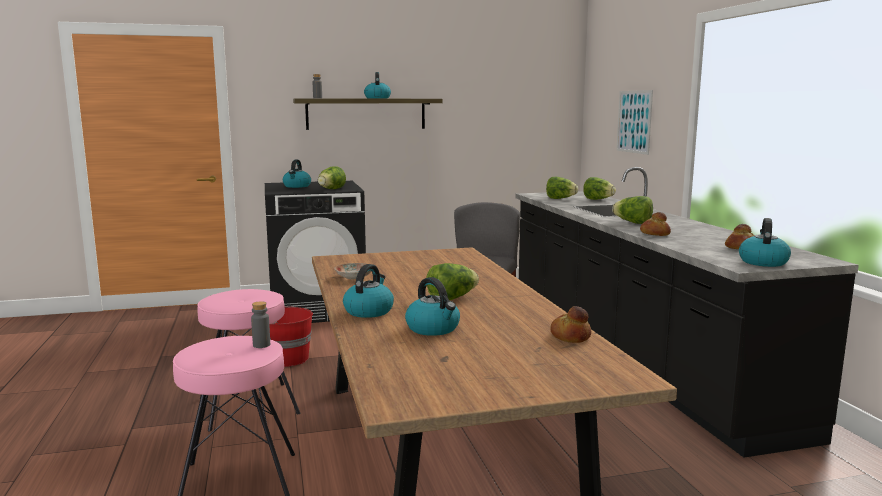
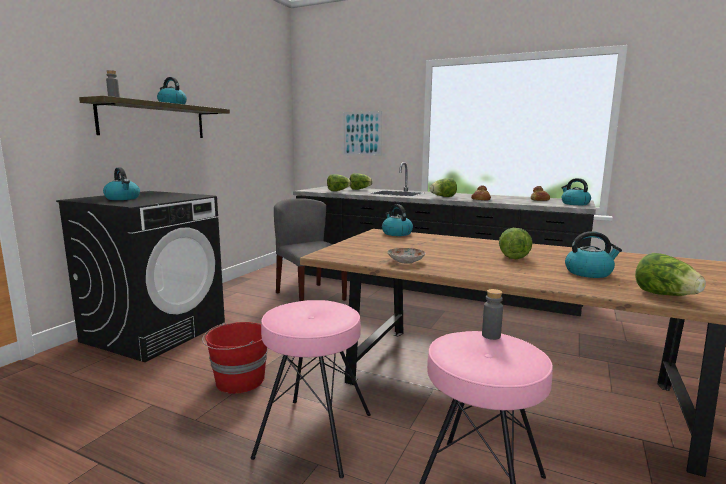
camera: 50 degrees left, 0 degrees up
(331, 189) = (180, 197): lettuce -> lettuce (665, 295)
(369, 311) = (521, 276): kettle -> kettle (396, 233)
(570, 336) = (630, 256): bread -> none

